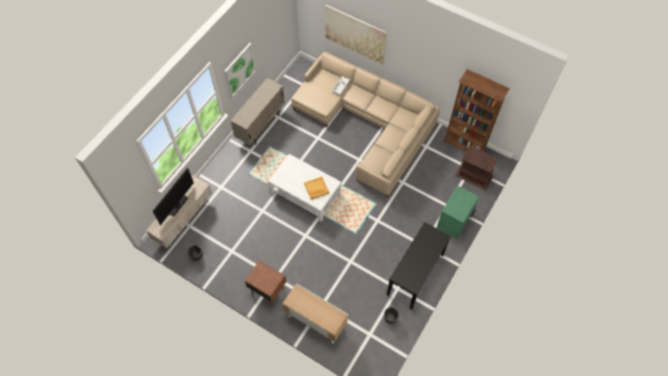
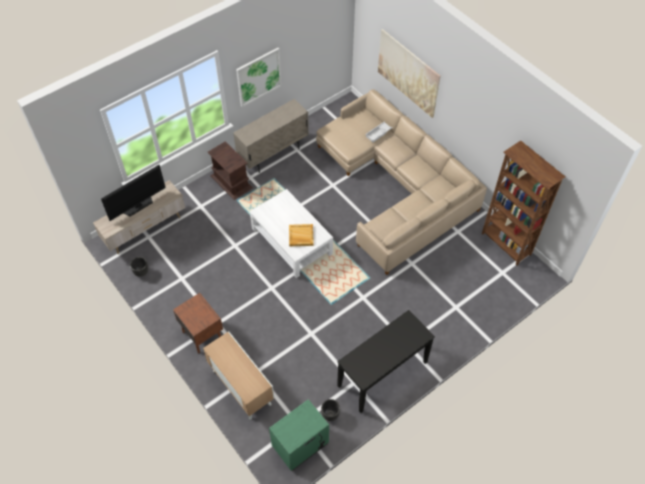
camera: 20 degrees right, 5 degrees down
(454, 221) = (457, 327): green nightstand -> green nightstand (300, 445)
(474, 175) = (504, 282): brown side table -> brown side table (231, 182)

